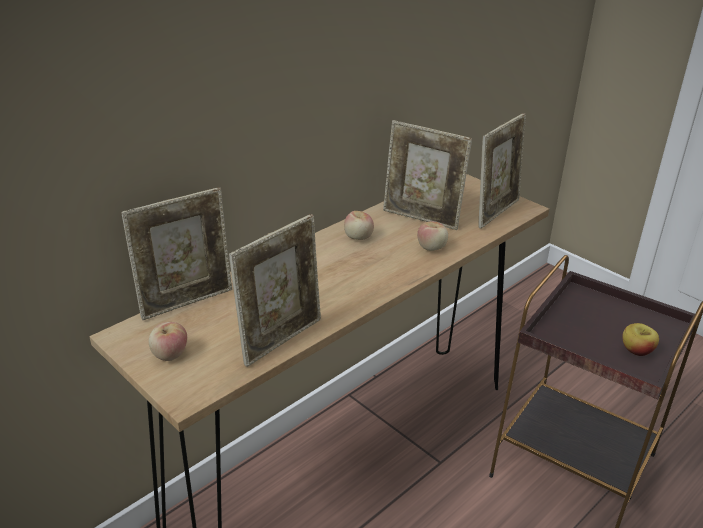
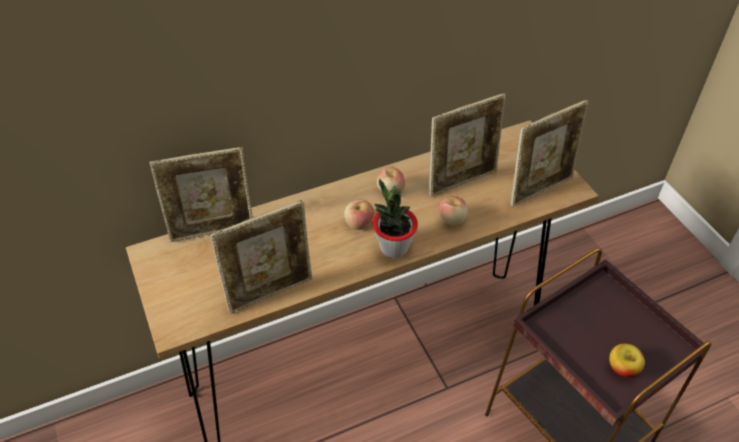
camera: 20 degrees right, 15 degrees up
(170, 354) = (177, 283): apple -> apple (358, 223)
(389, 278) = (393, 247): none -> potted plant
(422, 218) = (462, 180): picture frame -> picture frame turned 75 degrees counterclockwise

